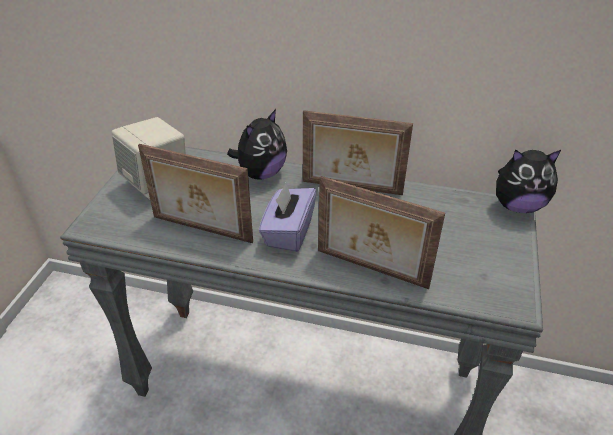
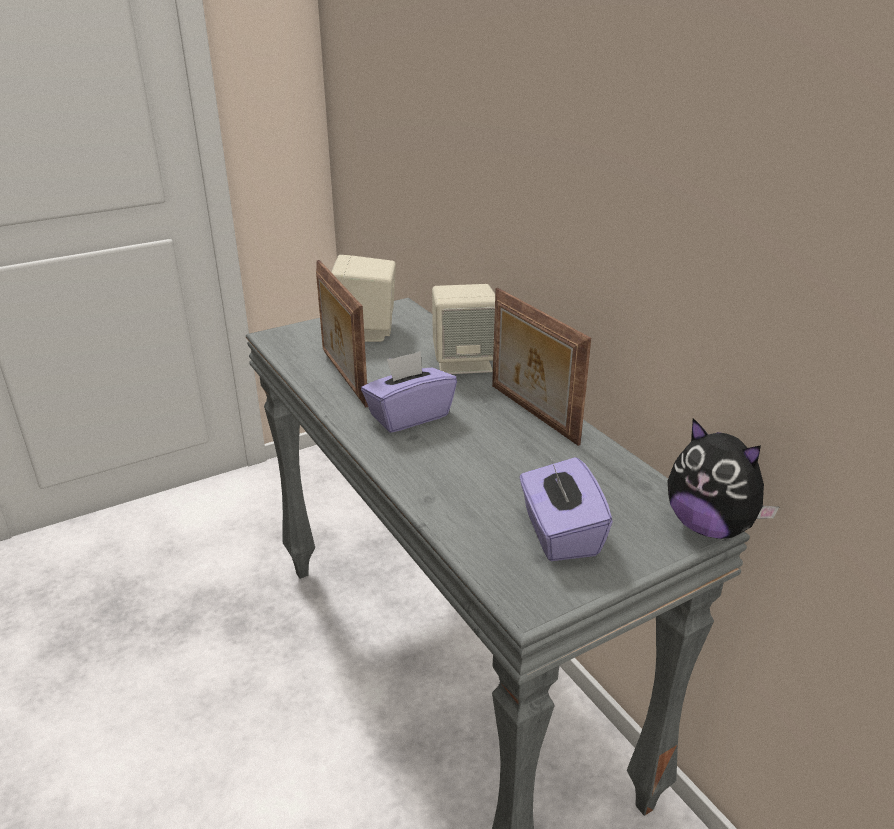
camera: 45 degrees right, 10 degrees down
(261, 173) = (464, 362): plush toy -> beige speaker
(371, 270) = (431, 483): picture frame -> none
(471, 255) = (559, 533): none -> purple tissue box

